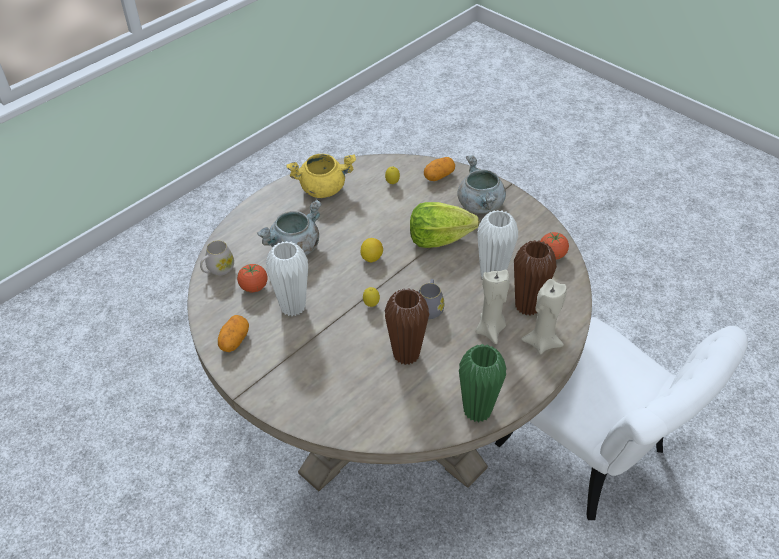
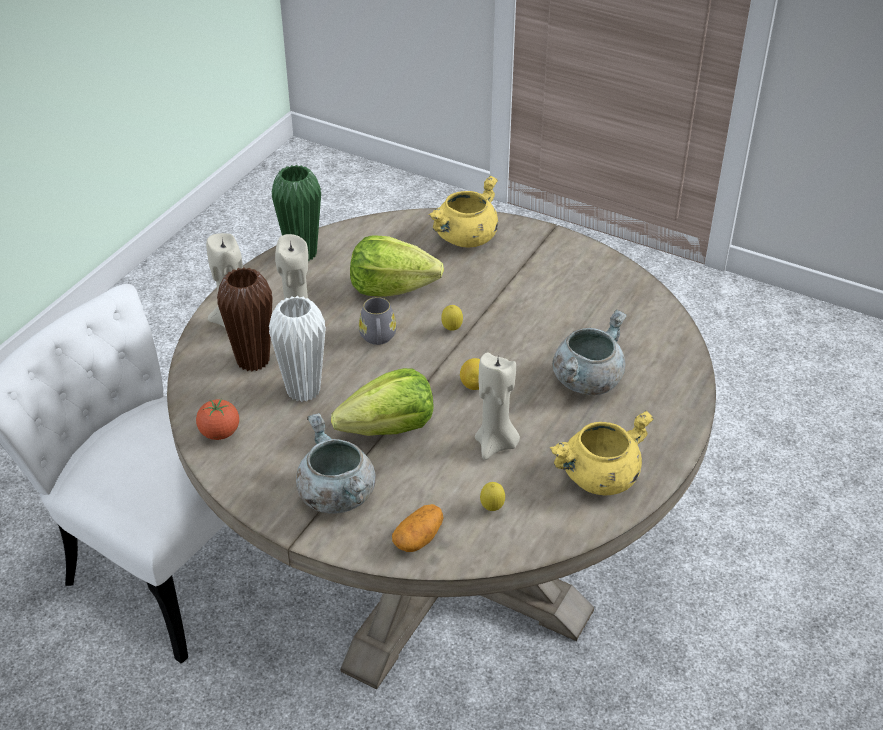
camera: 165 degrees right, 5 degrees down
(218, 269) = (668, 336): white mug -> none
(234, 340) = (592, 270): potato -> none
(254, 287) = (608, 324): tomato -> none
(293, 307) = (546, 312): white vase -> none
(323, 398) = (465, 238): none -> yellow cooking pot
(375, 217) = (496, 444): none -> beige candle
(406, 354) = (391, 288): brown vase -> lettuce

